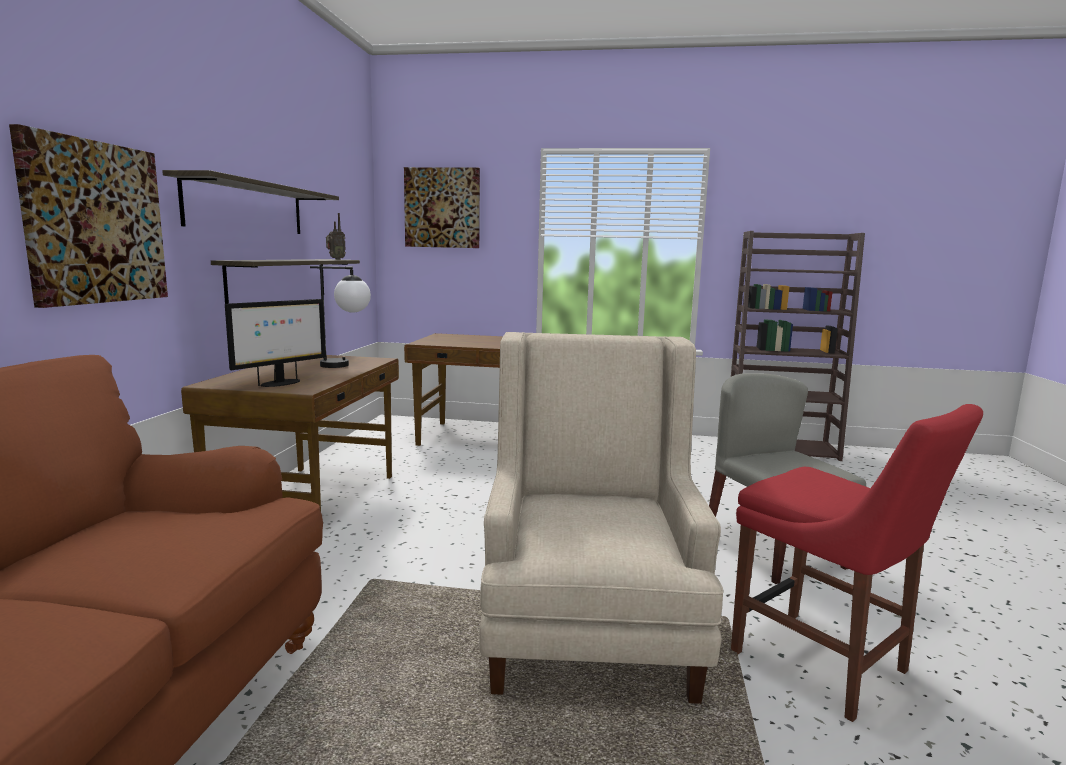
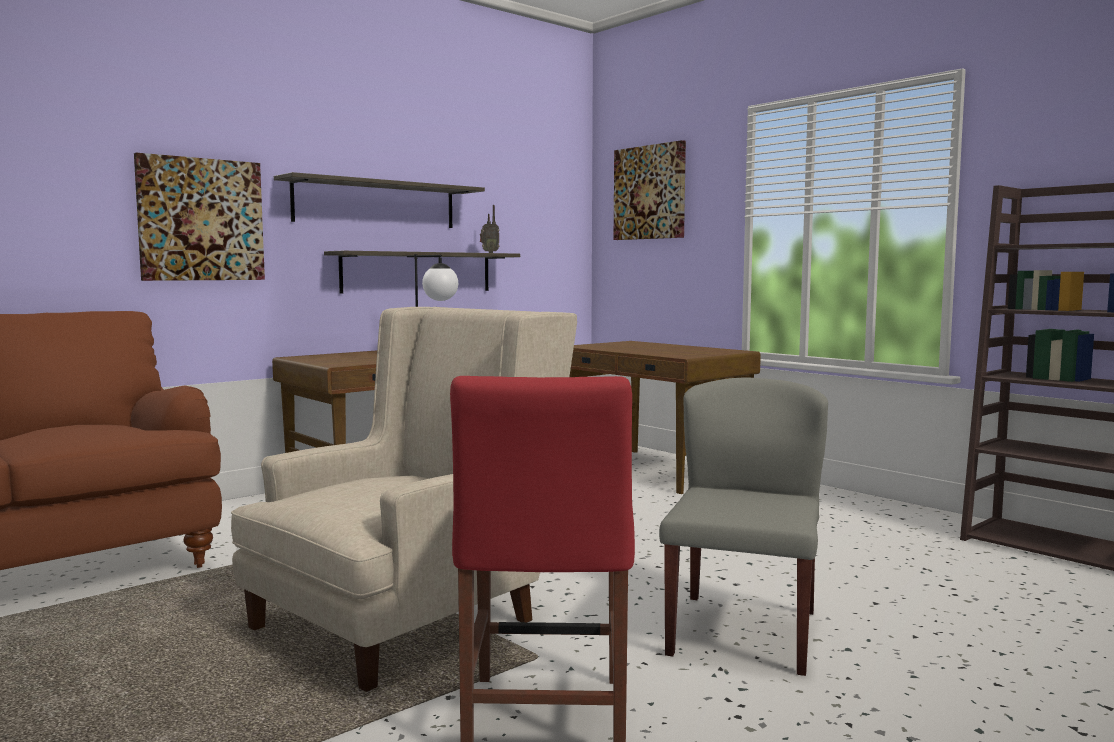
camera: 40 degrees right, 5 degrees down
(280, 383) = (337, 360): monitor -> none

